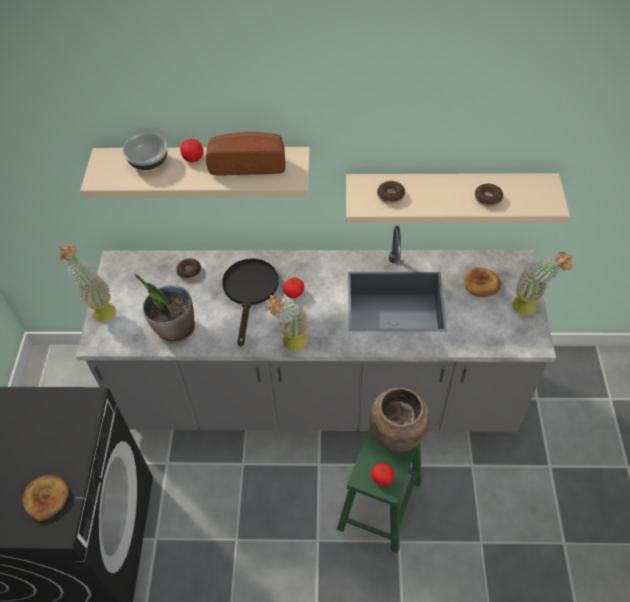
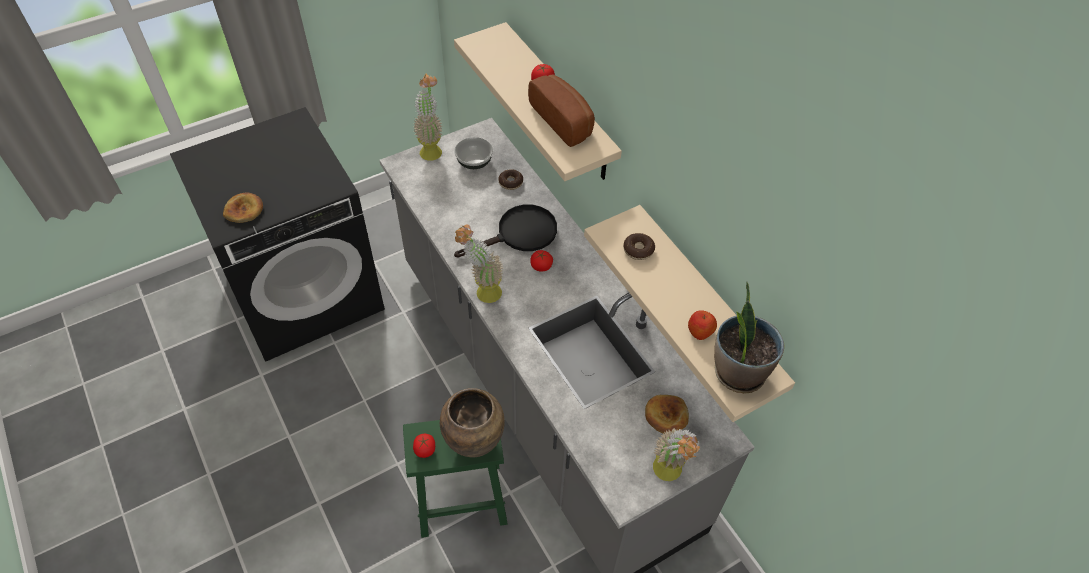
camera: 55 degrees right, 0 degrees up
(148, 162) = (515, 60): bowl -> bowl (474, 162)
(175, 329) = (445, 205): potted plant -> potted plant (738, 372)
(488, 198) = (700, 331): donut -> apple

